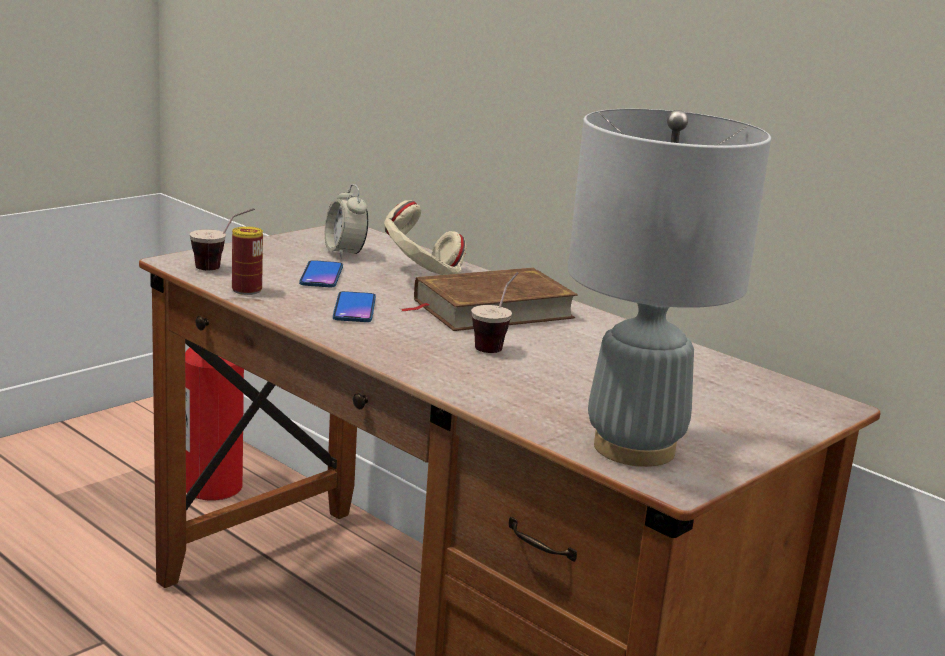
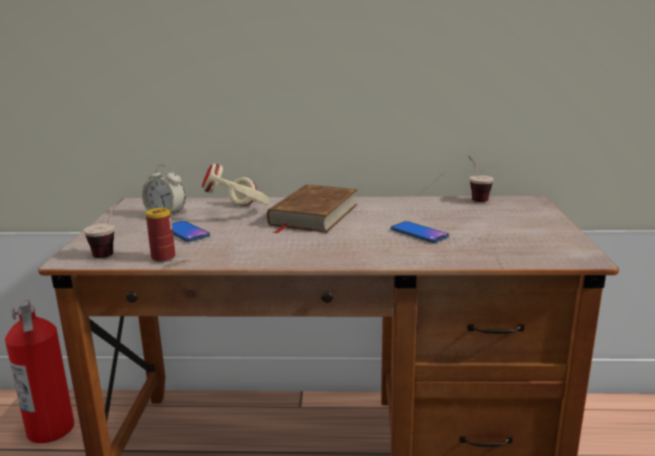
camera: 40 degrees left, 0 degrees up
(354, 309) = (250, 242): phone -> phone (419, 233)
(496, 344) = (361, 230): cup -> cup (475, 197)
(634, 447) = (533, 251): grey table lamp -> none

